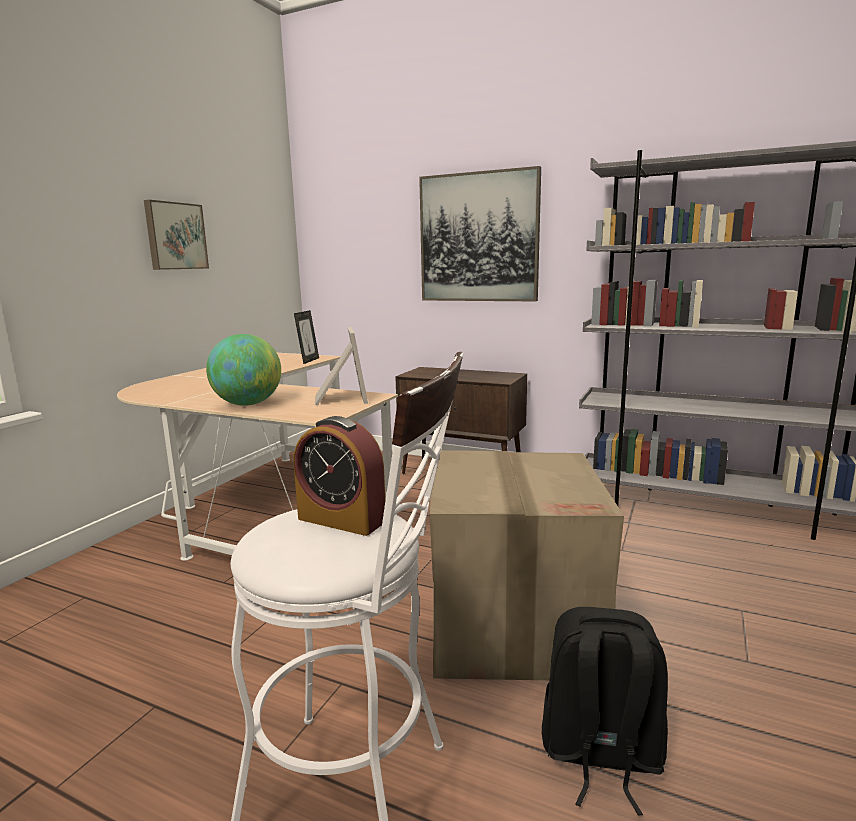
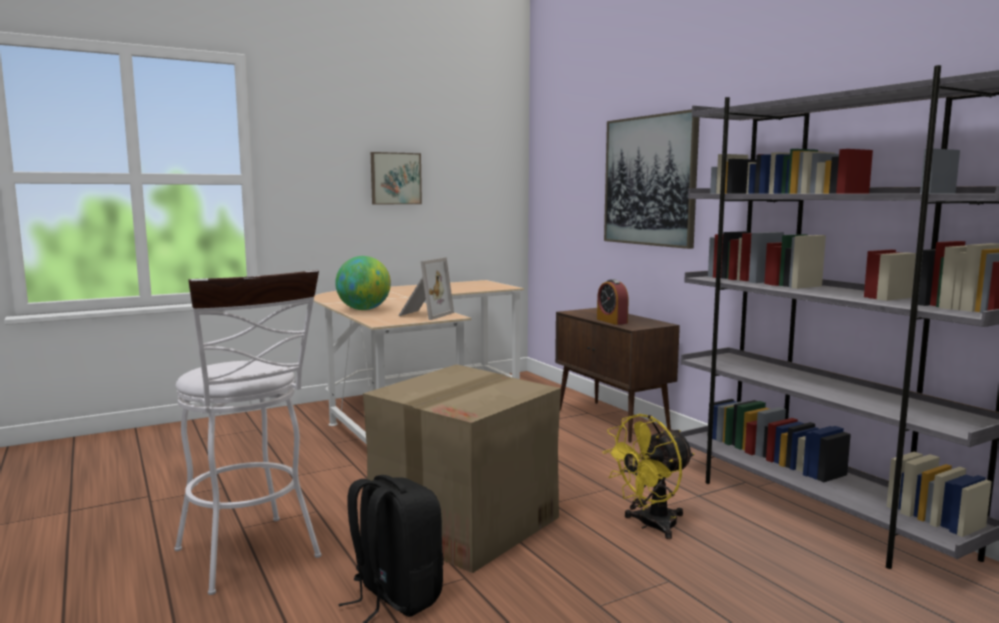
camera: 35 degrees right, 5 degrees down
(308, 361) = (487, 288): picture frame -> none
(341, 520) = (251, 366): alarm clock -> alarm clock (612, 321)
(647, 563) = (650, 525): none -> yellow fan

